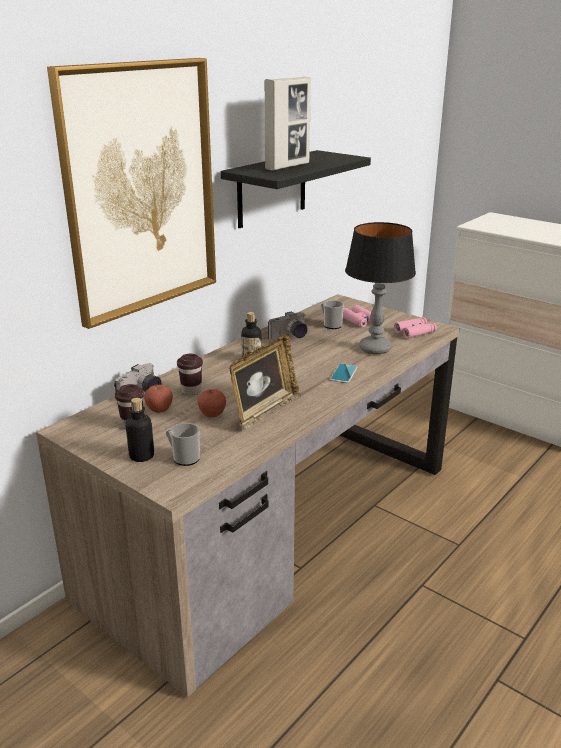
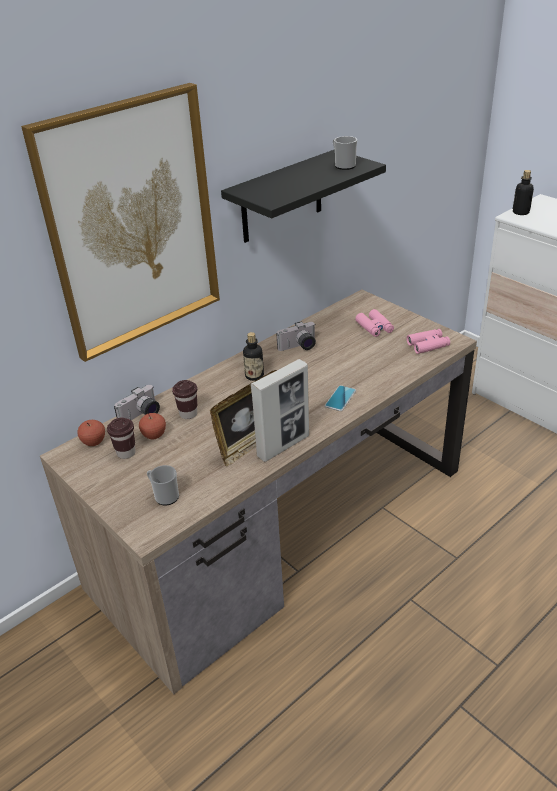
camera: 10 degrees right, 10 degrees up
(141, 456) = (127, 491): bottle -> bottle (520, 212)
(212, 414) = (202, 444): apple -> apple (94, 442)
(287, 166) = (291, 183): picture frame -> picture frame (283, 446)
(331, 325) = (344, 332): mug -> mug (343, 165)
(374, 348) = (380, 366): table lamp -> none

